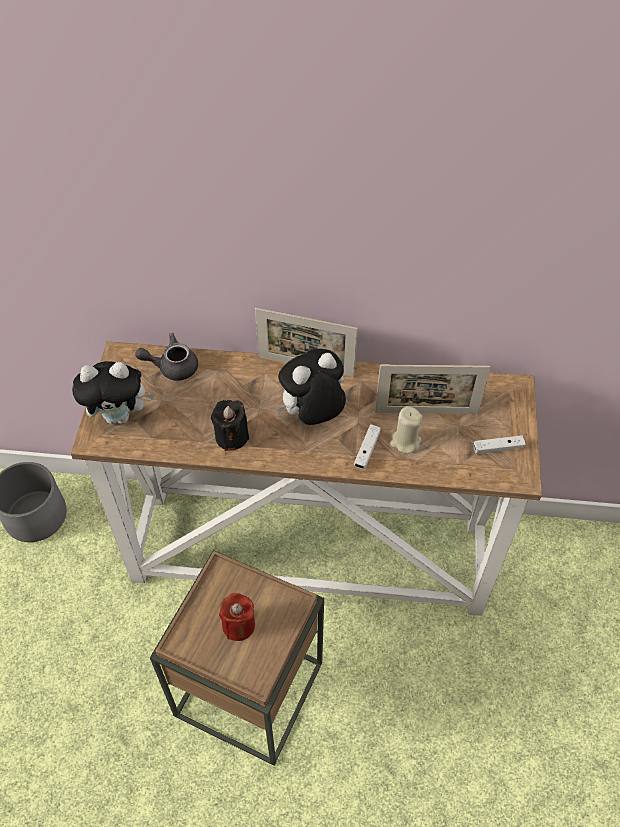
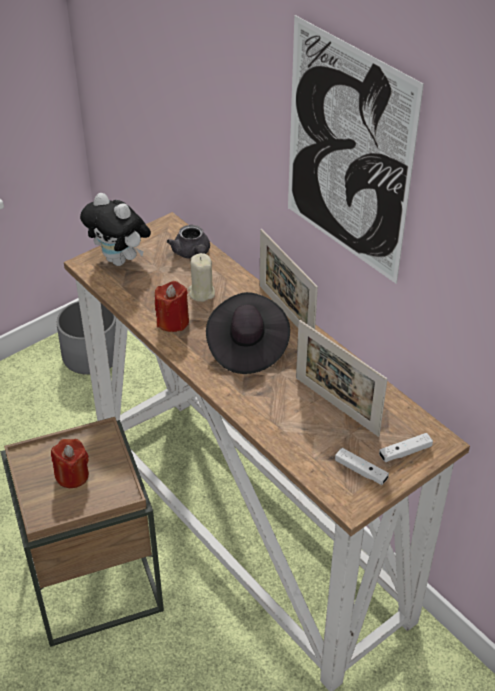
camera: 45 degrees right, 10 degrees down
(172, 367) = (192, 254): grey teapot -> grey teapot turned 150 degrees counterclockwise
(232, 437) = (173, 321): black candle -> red candle
(312, 415) = (247, 347): plush toy -> black hat
(359, 199) = (347, 153): none -> picture
(367, 450) = (255, 397): white game controller -> white game controller (405, 452)
(405, 442) = (291, 413): beige candle -> beige candle (201, 293)

